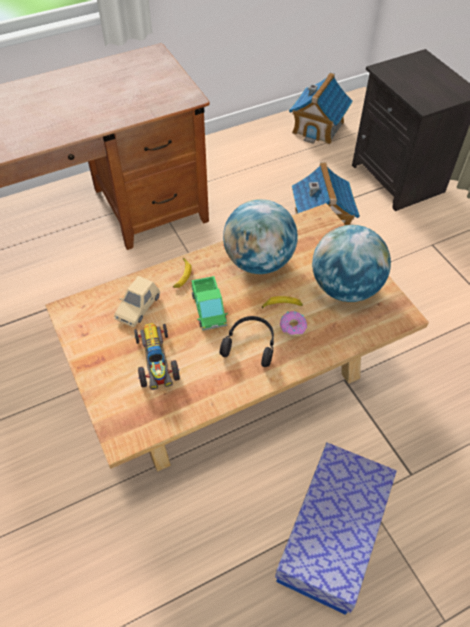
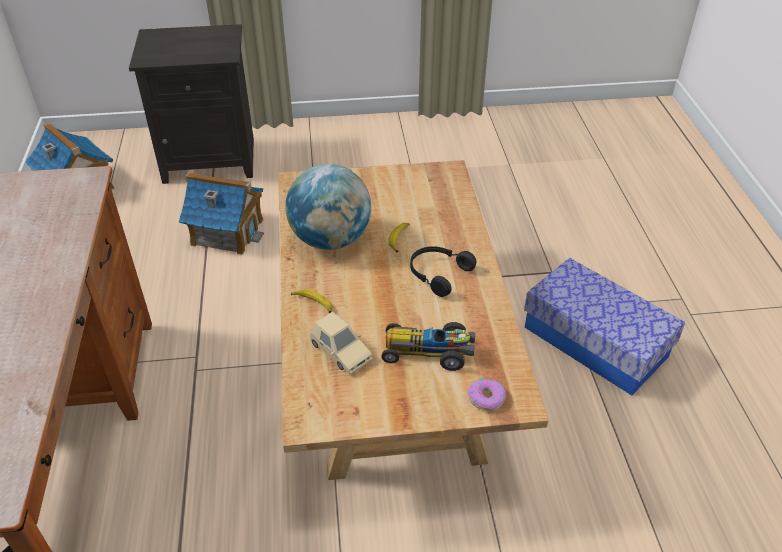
camera: 70 degrees left, 10 degrees down
(209, 309) = (375, 293): toy truck -> none
(293, 326) = (429, 239): donut -> donut (486, 398)
(345, 287) = (399, 193): globe -> none

